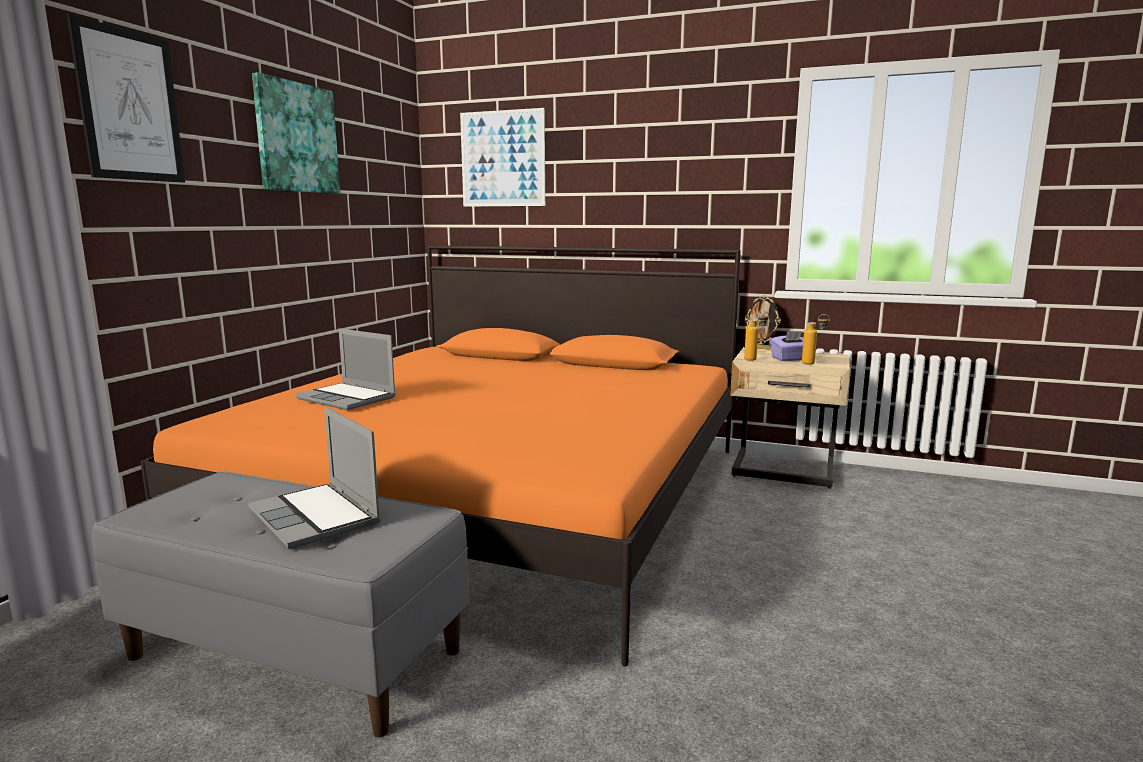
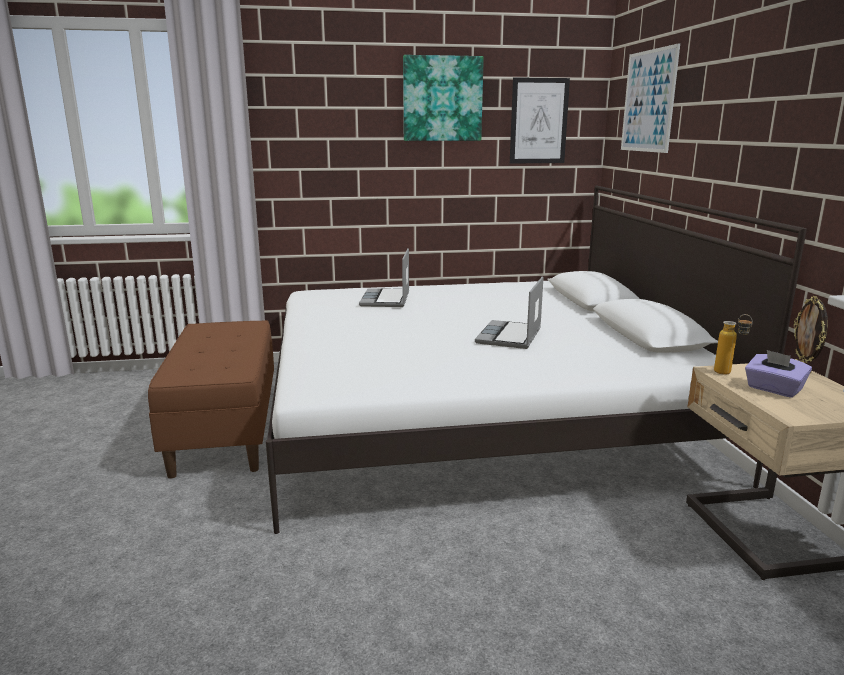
camera: 60 degrees right, 5 degrees up
(130, 106) = (304, 93): picture -> picture (538, 121)
(297, 653) = (226, 430): grey bench -> brown bench
(317, 517) = (219, 354): laptop -> laptop (510, 337)
(496, 494) = (476, 413): orange bed -> white bed
(813, 363) = (774, 403): bottle -> none

